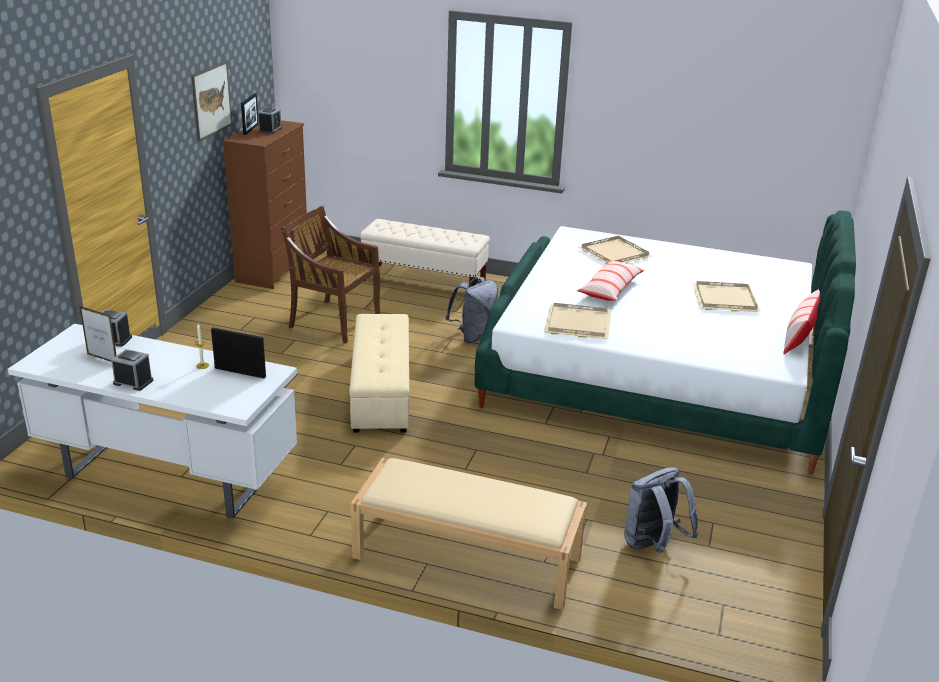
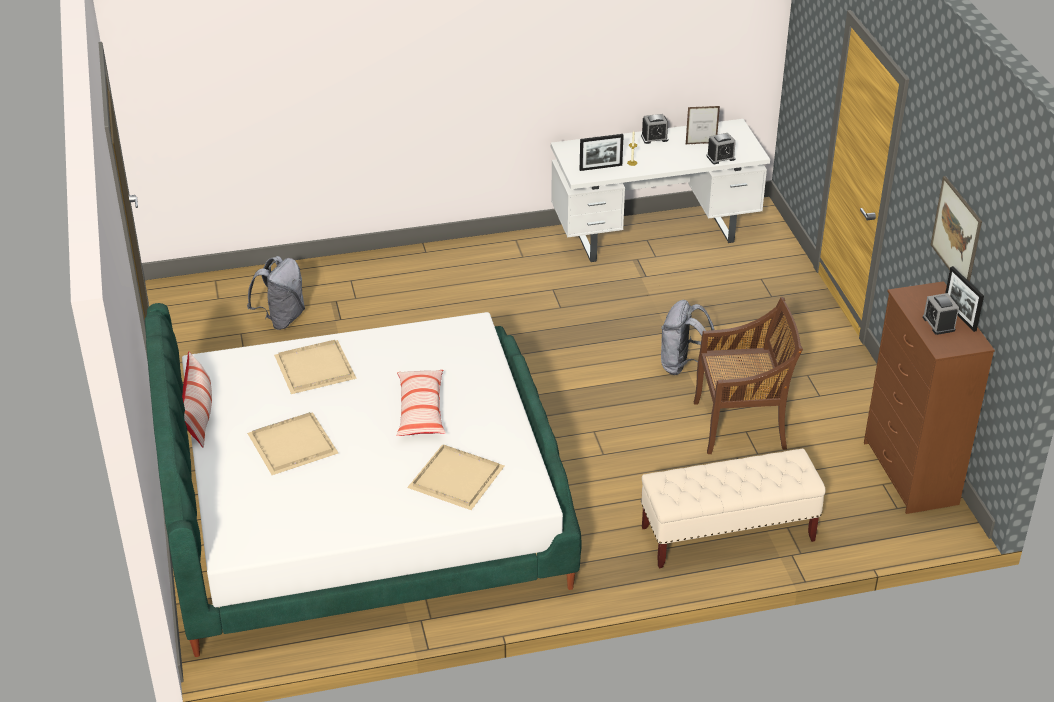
camera: 150 degrees right, 10 degrees up
(380, 391) = (598, 362): beige ottoman -> none
(465, 557) = (404, 264): beige bench -> none
(474, 336) = (583, 467): grey backpack -> grey backpack (683, 365)
(576, 324) = (420, 346): beige tray -> beige tray (316, 368)

